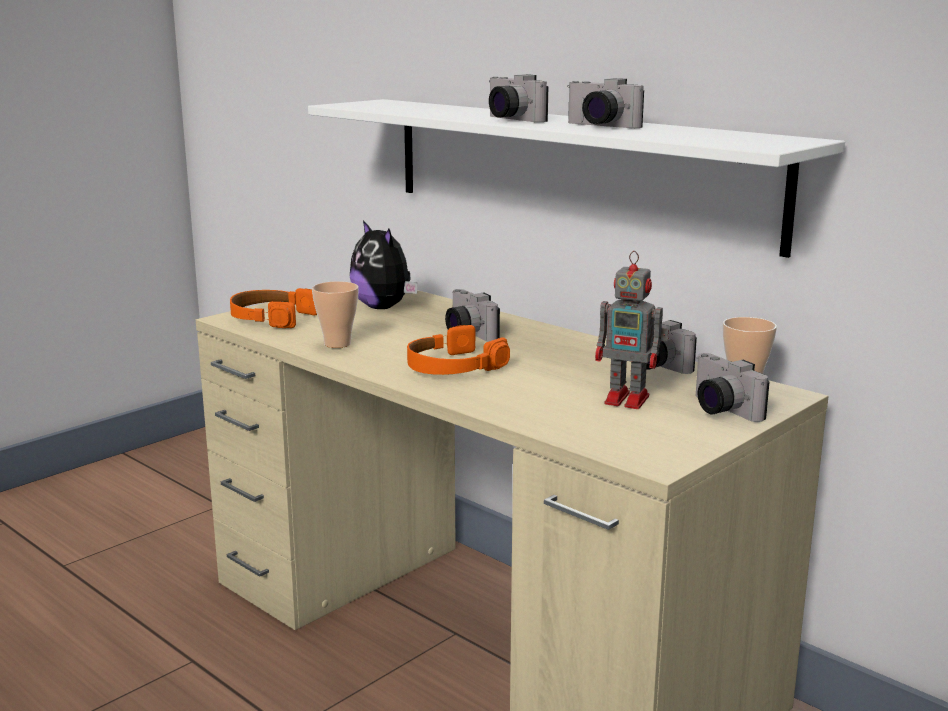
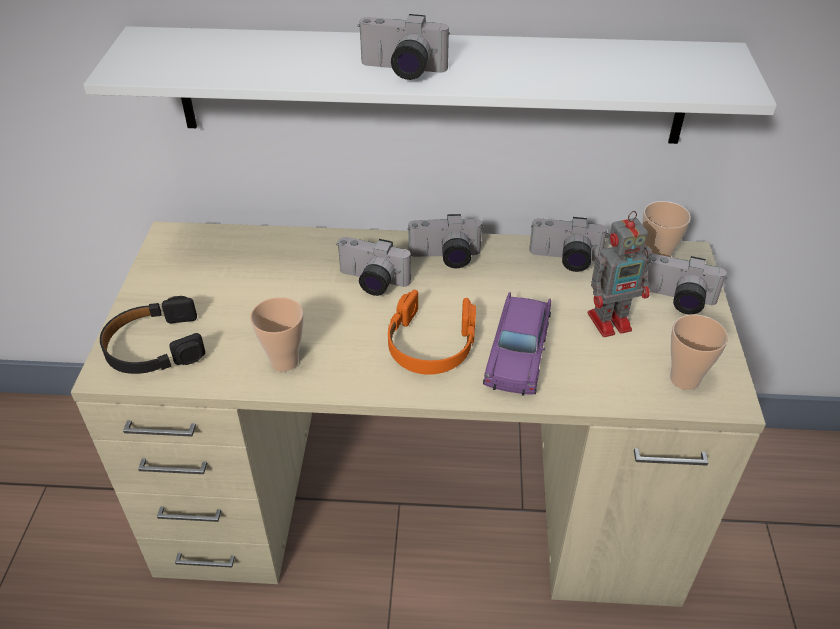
camera: 40 degrees left, 25 degrees up
(271, 318) = (154, 347): orange headphones -> black headphones
(384, 307) = (242, 272): plush toy -> none
(513, 389) = (518, 353): none -> purple toy car
(597, 126) = (516, 67): camera -> camera (445, 258)
(635, 442) = (684, 379): none -> cup

